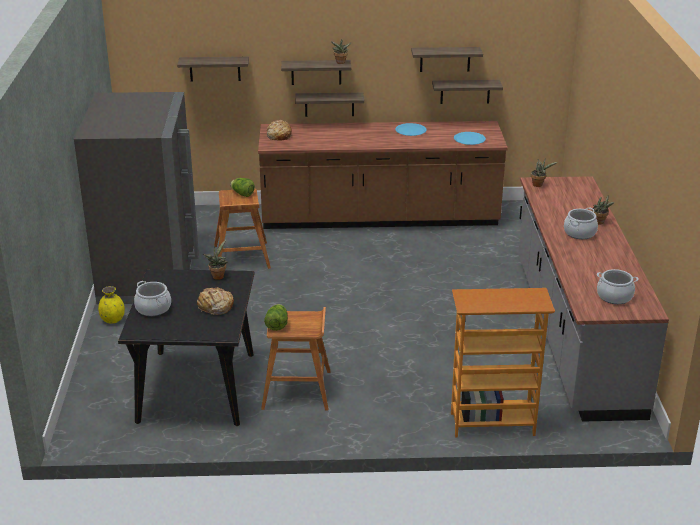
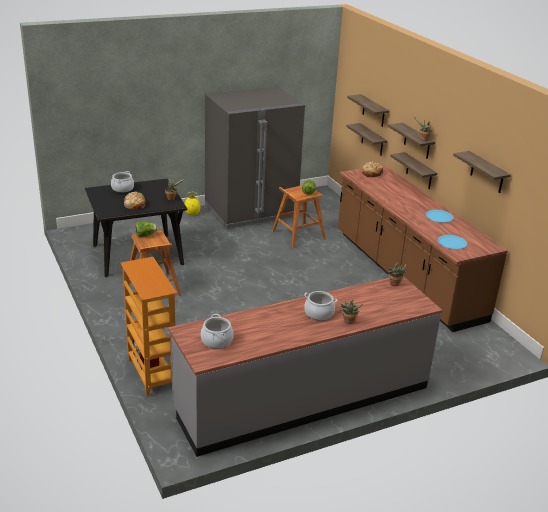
camera: 65 degrees right, 0 degrees up
(465, 91) = (494, 210): shelf -> shelf (372, 140)

